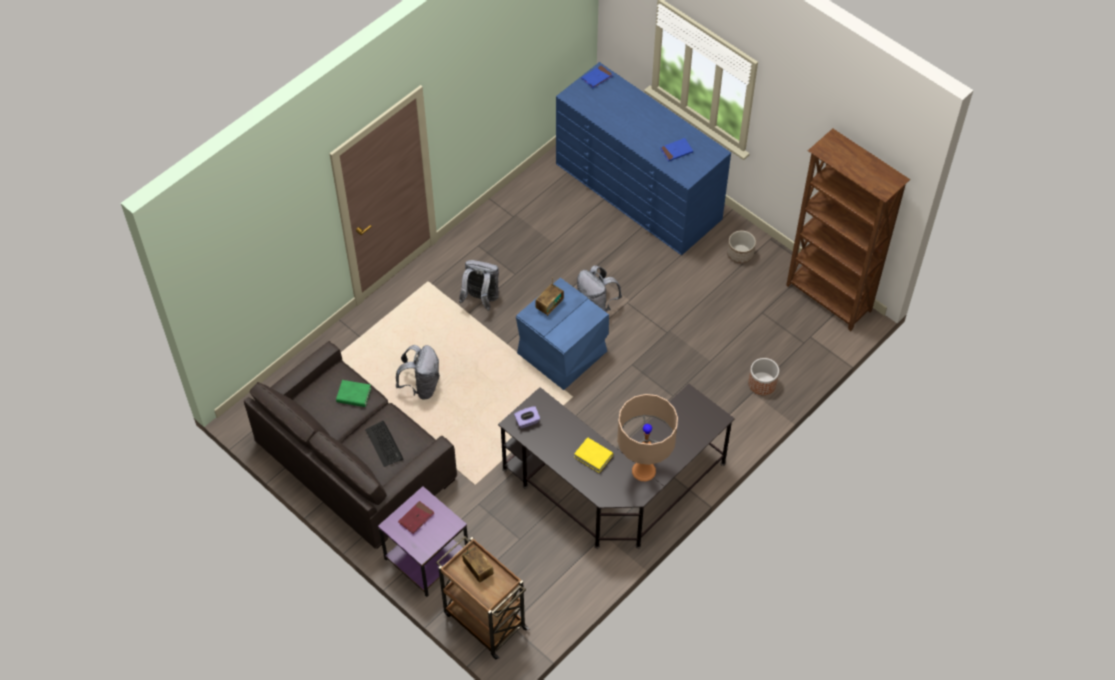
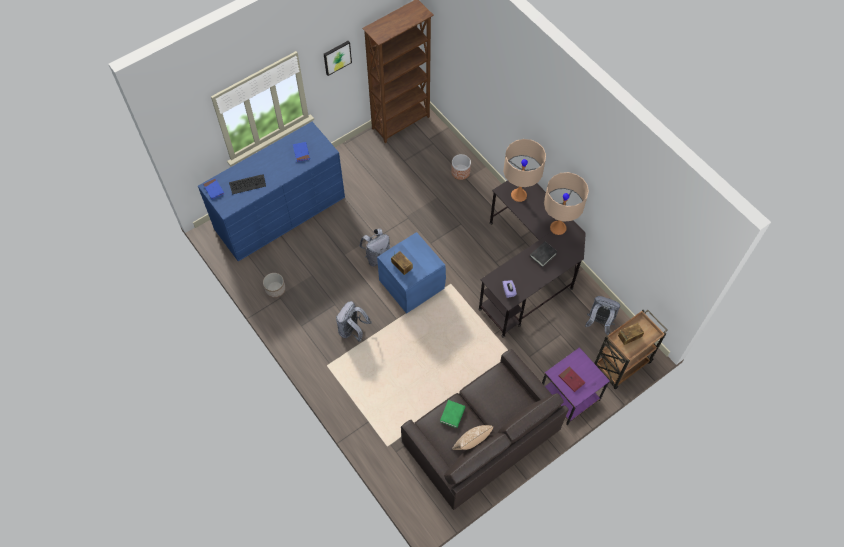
camera: 80 degrees left, 5 degrees up
(318, 421) = (471, 444): none -> pillow
(384, 444) = (500, 397): keyboard -> keyboard (247, 184)
(421, 386) = (423, 382): grey backpack -> grey backpack (599, 323)
(593, 456) = (543, 255): yellow book -> black book
(688, 416) = (519, 195): none -> beige table lamp
(740, 254) = (352, 163): planter -> planter (275, 289)
(797, 126) = (337, 57): none -> picture

